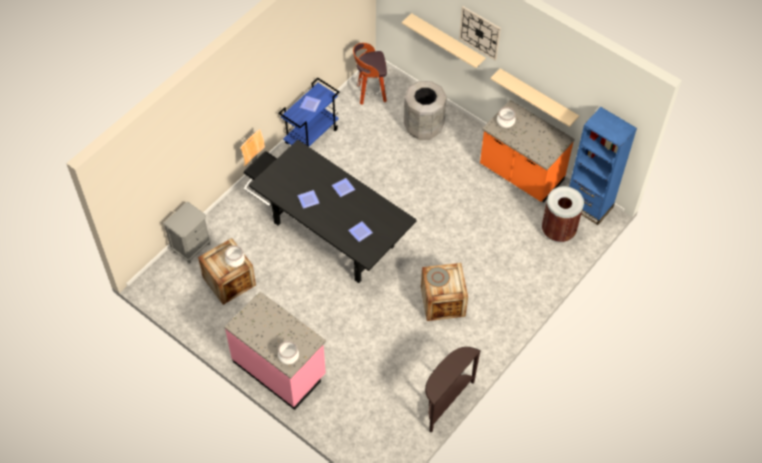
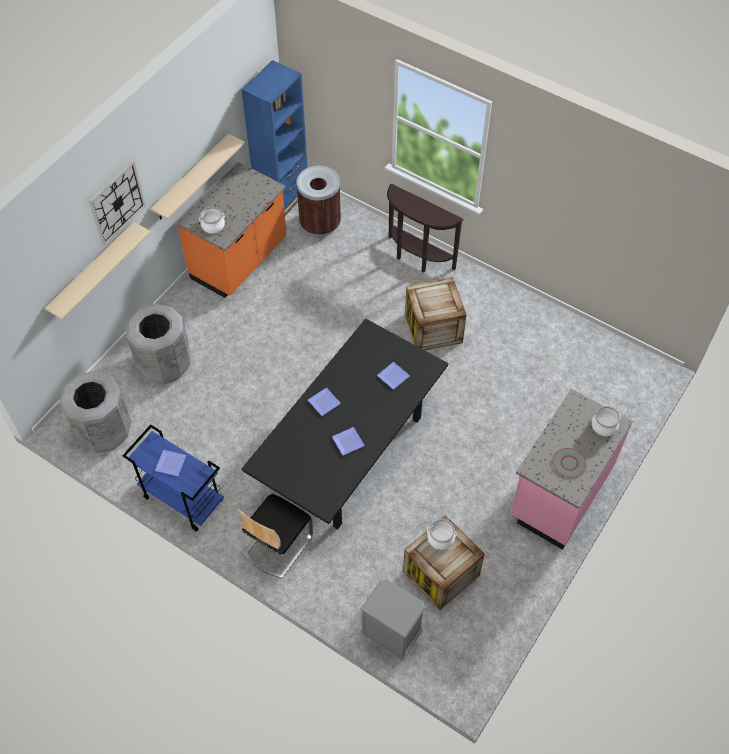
camera: 95 degrees left, 0 degrees up
(370, 94) = (104, 432): stool -> grey trash can
(437, 277) = (431, 307): grey plate -> grey plate (569, 463)
(445, 401) = (563, 319): brown console table -> brown console table (417, 258)

